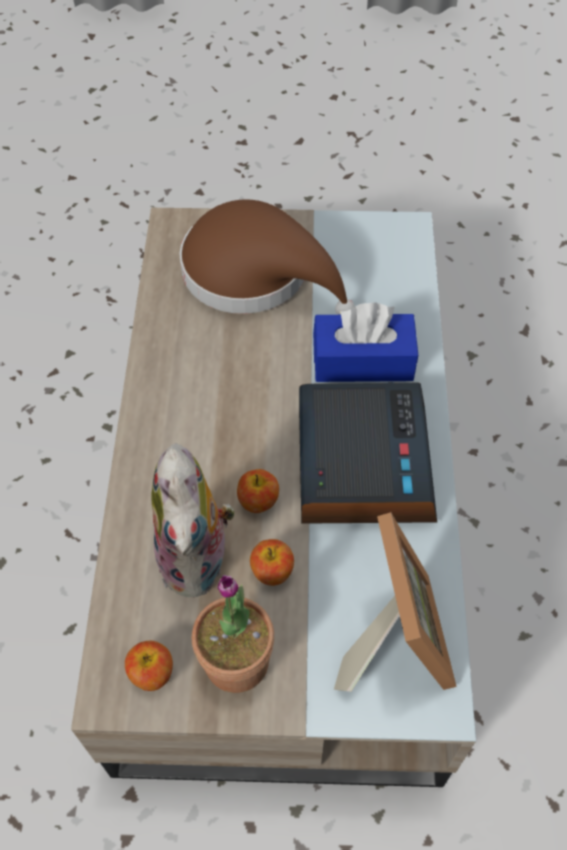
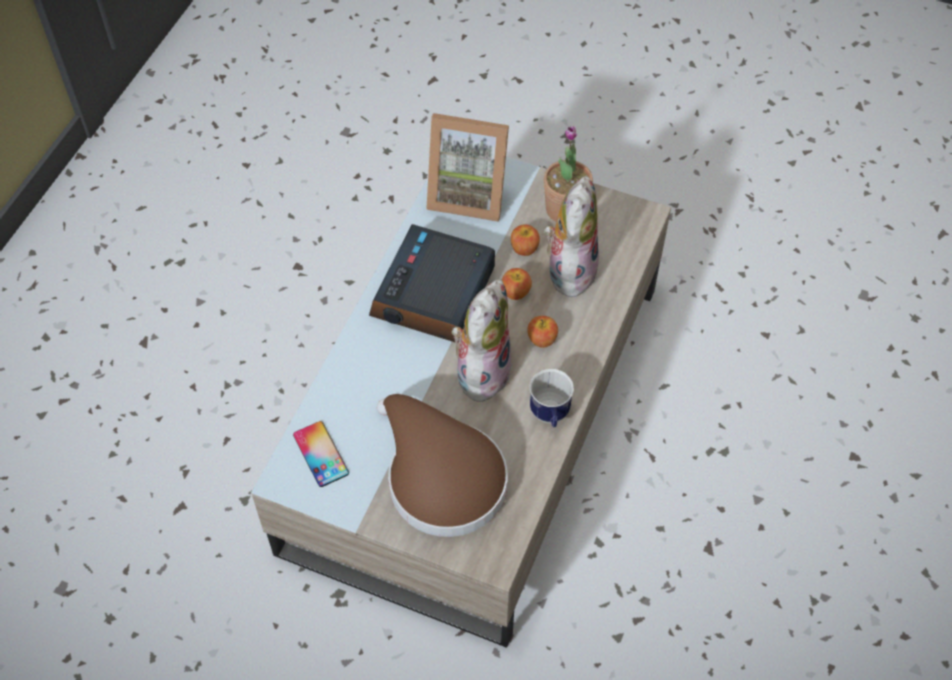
camera: 160 degrees left, 0 degrees up
(152, 673) = (617, 218): apple -> apple (542, 339)
(162, 364) = (550, 416): none -> mug
(260, 389) = (481, 370): none -> plush toy
(363, 361) = (392, 367): blue tissue box -> none
(386, 258) = (321, 454): none -> phone
(393, 638) = (468, 193): picture frame -> picture frame turned 90 degrees counterclockwise

